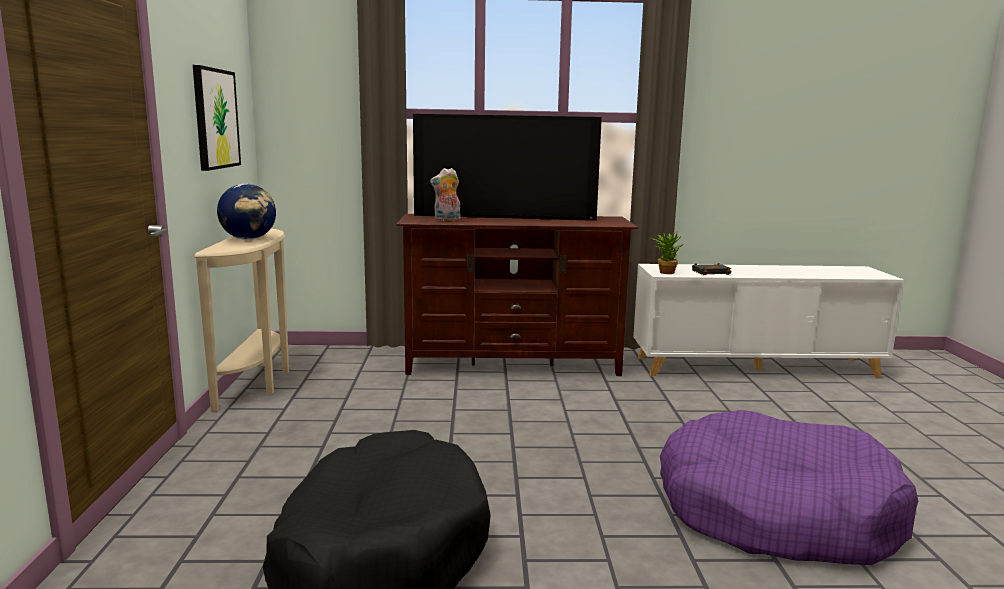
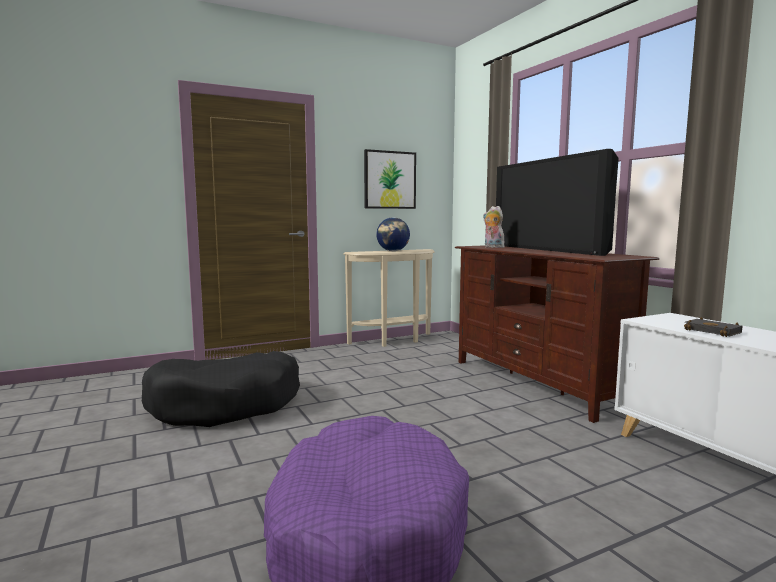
camera: 65 degrees right, 5 degrees down
(665, 272) = (656, 320): potted plant -> none

